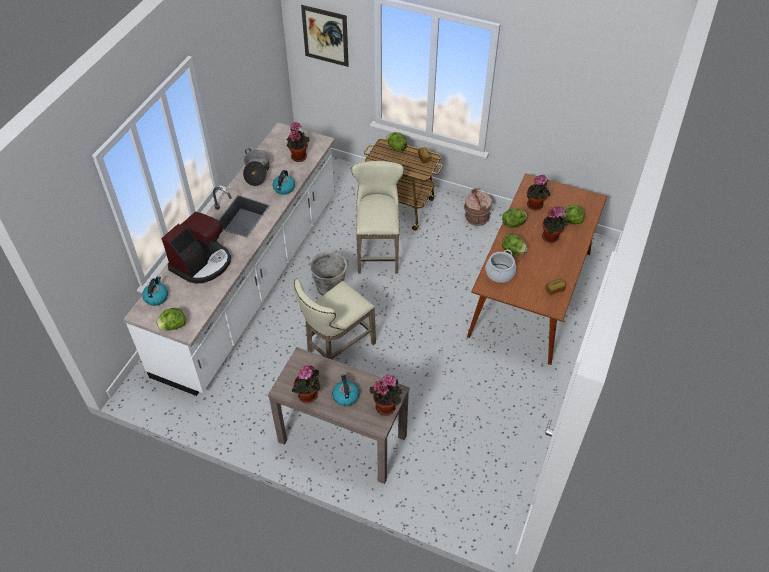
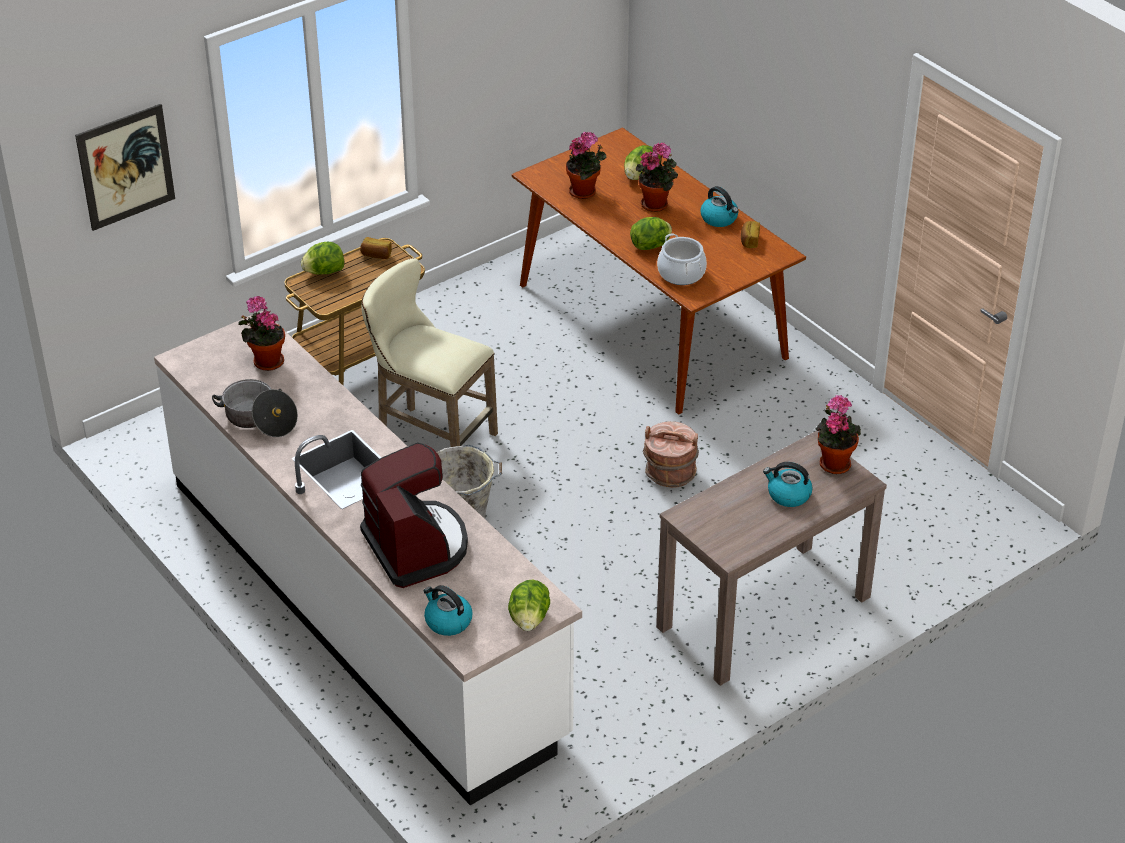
camera: 60 degrees left, 10 degrees down
(284, 188) = (329, 402): kettle -> kettle (719, 219)
(308, 397) = (763, 532): potted plant -> none
(337, 349) = (593, 556): beige stool -> none
(476, 217) = (458, 309): brown bucket -> brown bucket (670, 473)
(514, 224) = (601, 224): lettuce -> none

